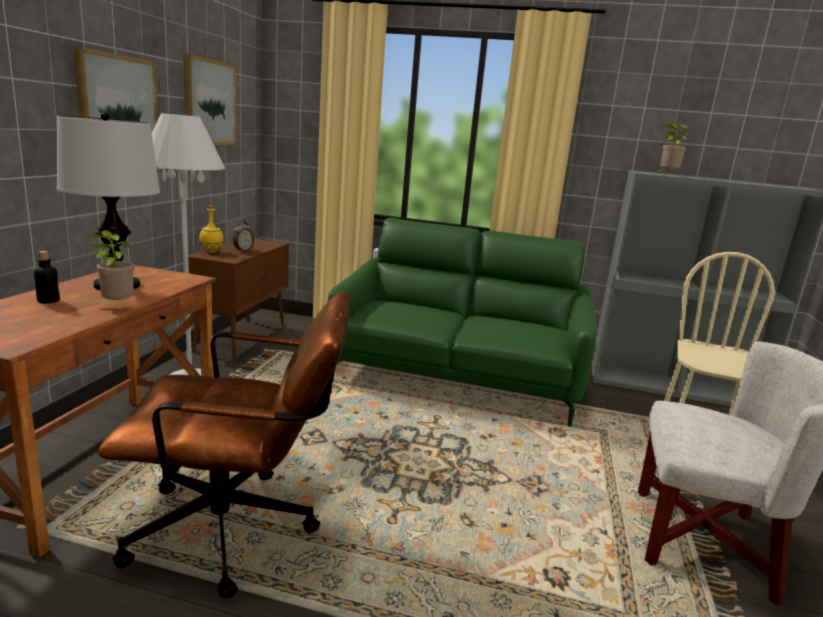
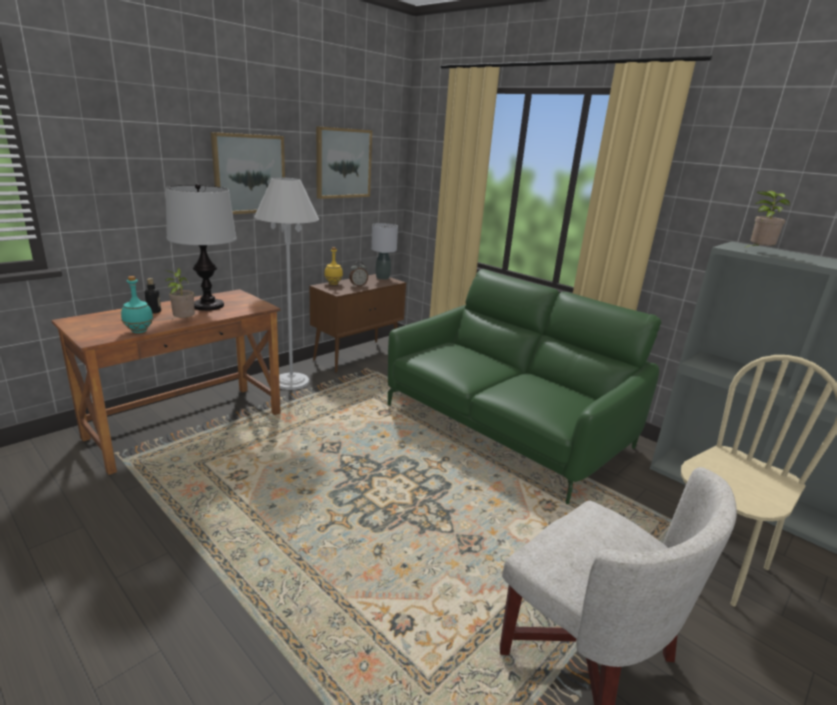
camera: 30 degrees right, 5 degrees up
(69, 325) = (139, 331): none -> turquoise bottle
(239, 530) = (220, 497): brown office chair -> none
(258, 241) = (383, 278): none -> grey table lamp

